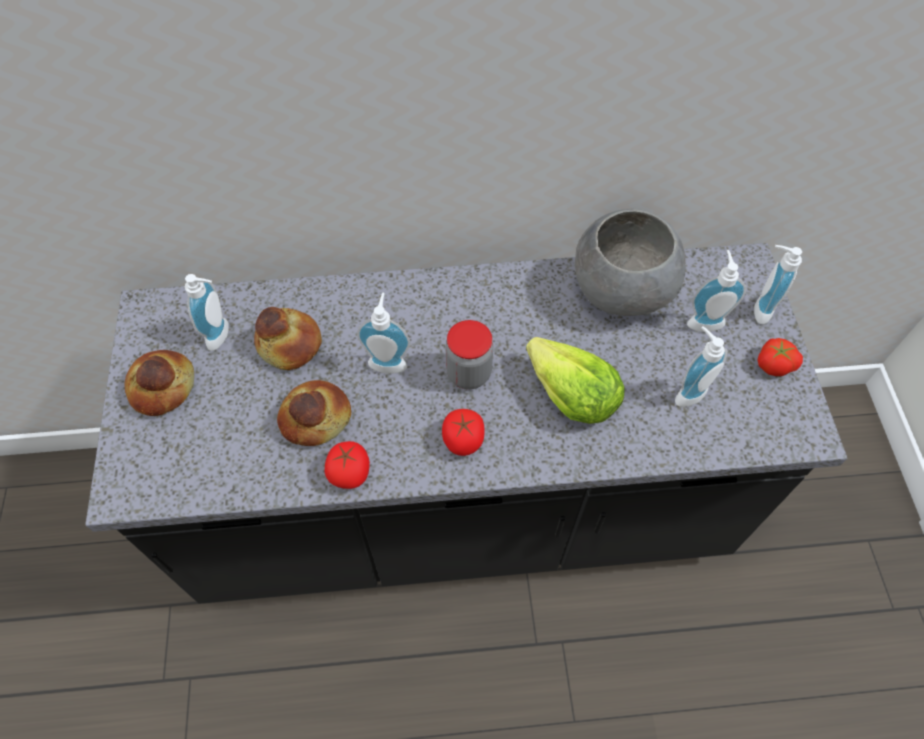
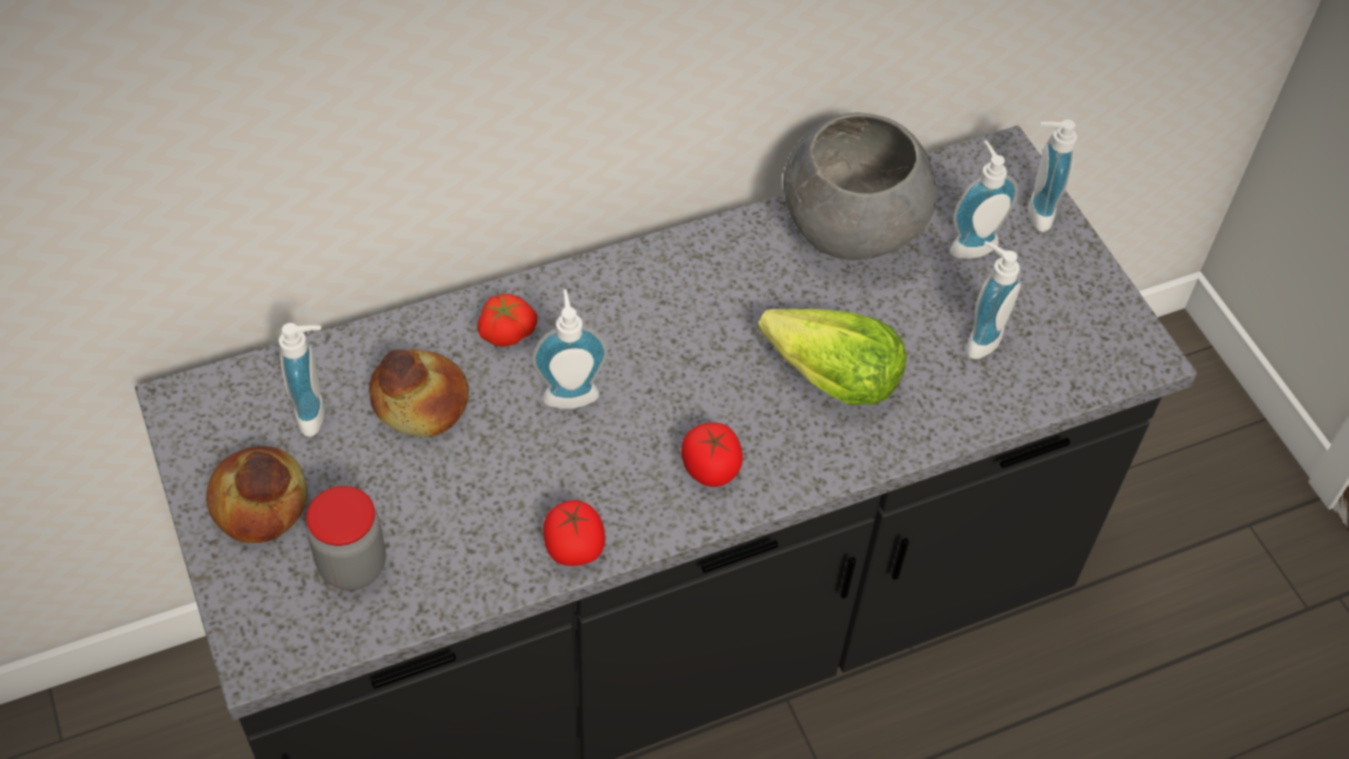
camera: 20 degrees left, 5 degrees down
(315, 417) = (497, 488): bread -> none
(469, 373) = (686, 382): jar -> jar (352, 565)
(774, 363) = (1074, 278): tomato -> tomato (506, 330)

